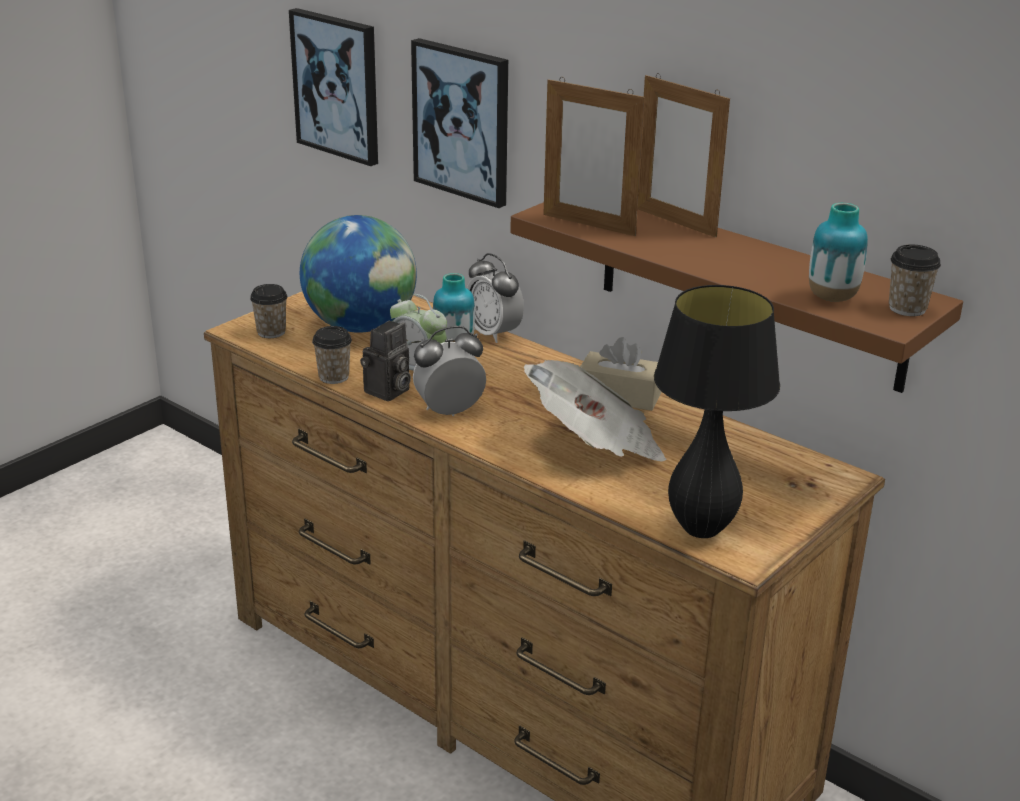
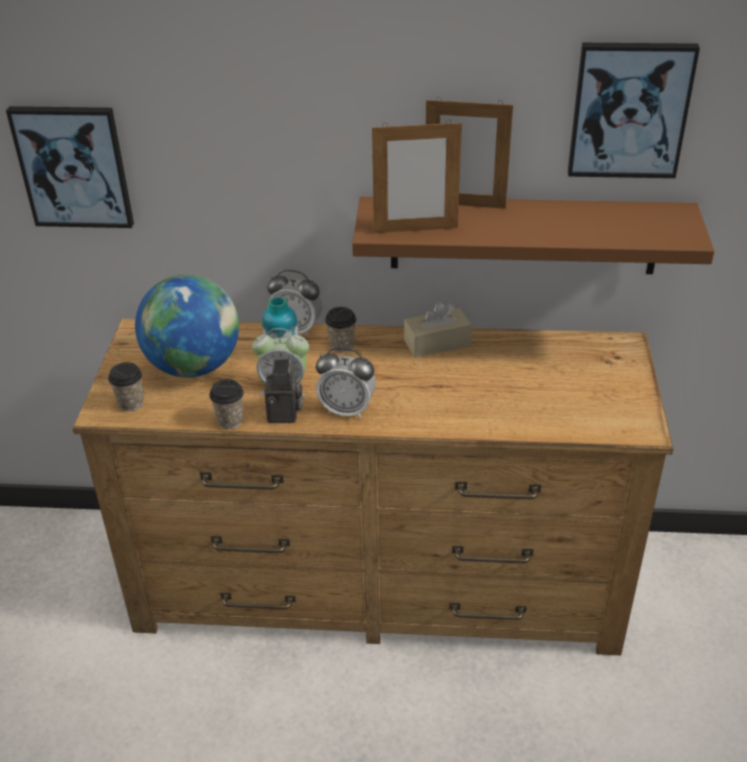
camera: 35 degrees left, 10 degrees up
(449, 411) = (347, 410): alarm clock -> alarm clock turned 105 degrees counterclockwise
(462, 121) = (228, 170): picture -> picture (629, 110)
(595, 445) = (469, 390): newspaper -> none
(701, 529) = (600, 422): black table lamp -> none
(832, 298) = (634, 231): vase -> none
(907, 308) = (681, 222): cup -> cup (341, 346)

